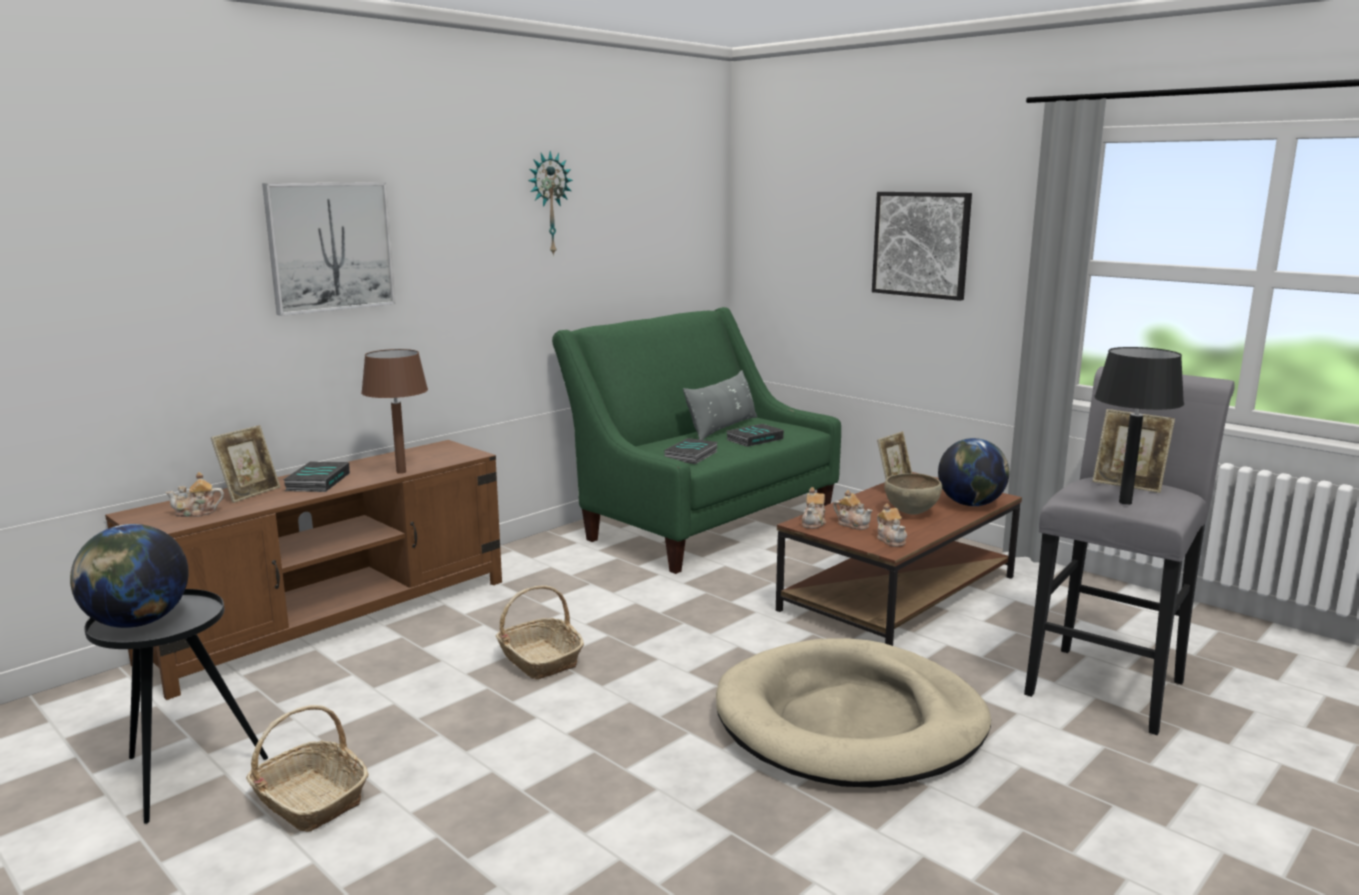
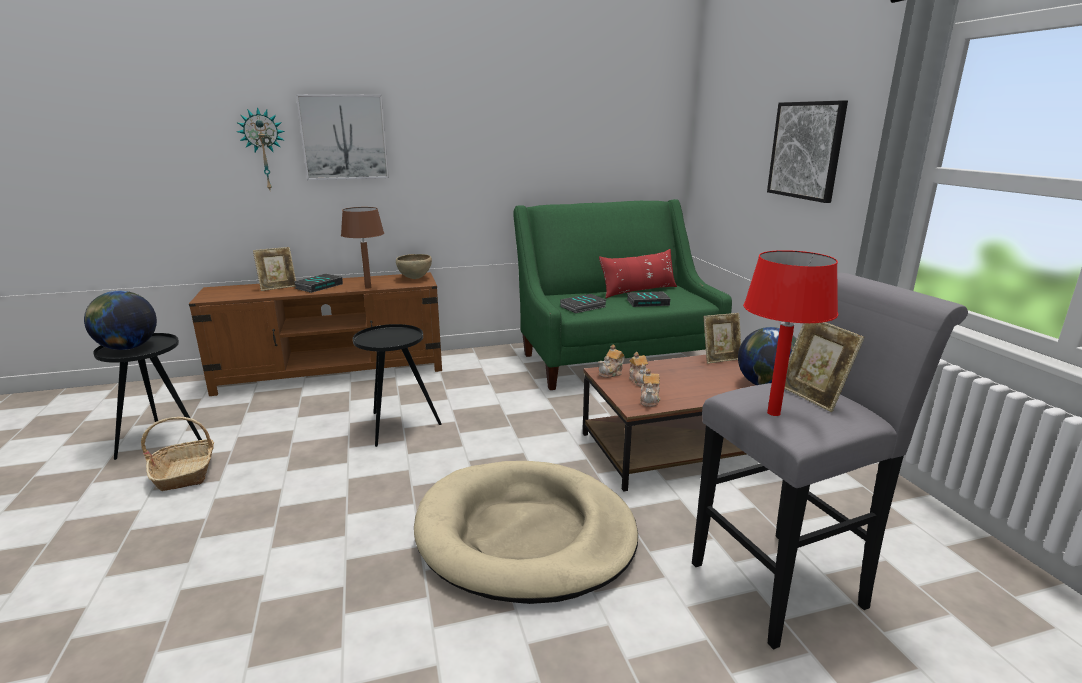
camera: 30 degrees right, 5 degrees up
(196, 513) = (236, 293): teapot -> none
(539, 659) = (397, 425): basket -> black side table
(548, 203) = (518, 112): wall clock -> wall clock (264, 150)
(722, 428) = (638, 291): grey pillow -> red pillow
(911, 513) = (701, 382): brown bowl -> brown bowl (415, 278)
(1124, 502) = (773, 413): black table lamp -> red table lamp

